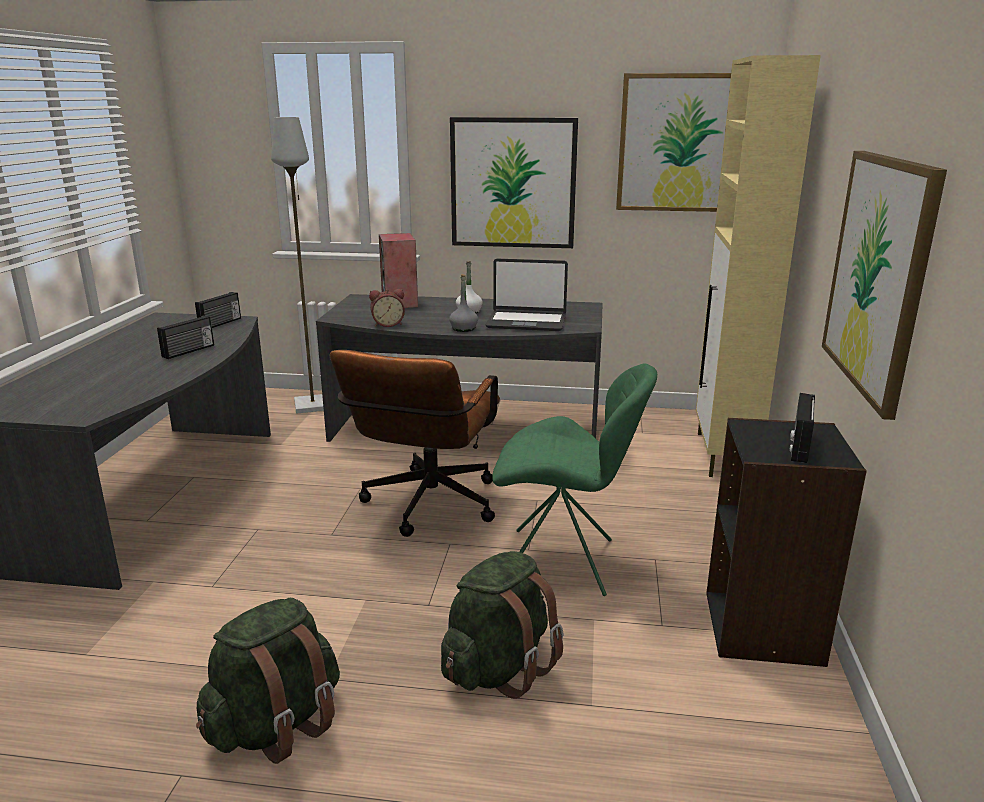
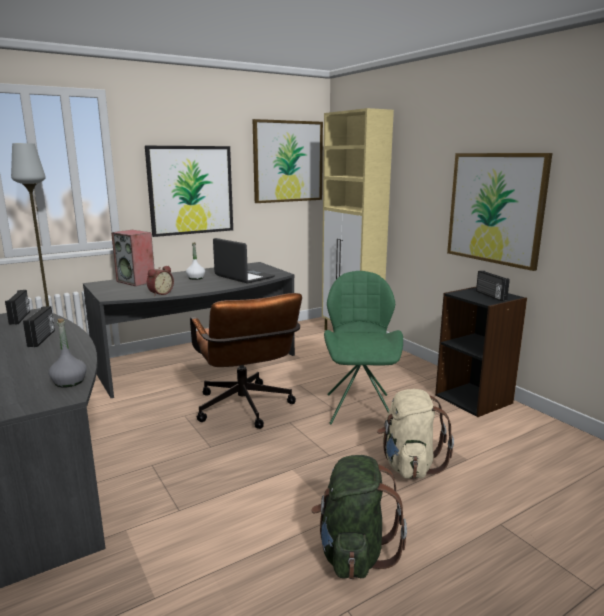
camera: 40 degrees left, 5 degrees down
(464, 329) = (216, 286): grey bottle -> grey bottle (69, 382)
(498, 668) = (409, 465): green backpack -> beige backpack
(526, 322) = (243, 277): laptop -> laptop turned 105 degrees counterclockwise
(564, 562) = (359, 407): green chair -> green chair turned 60 degrees counterclockwise

